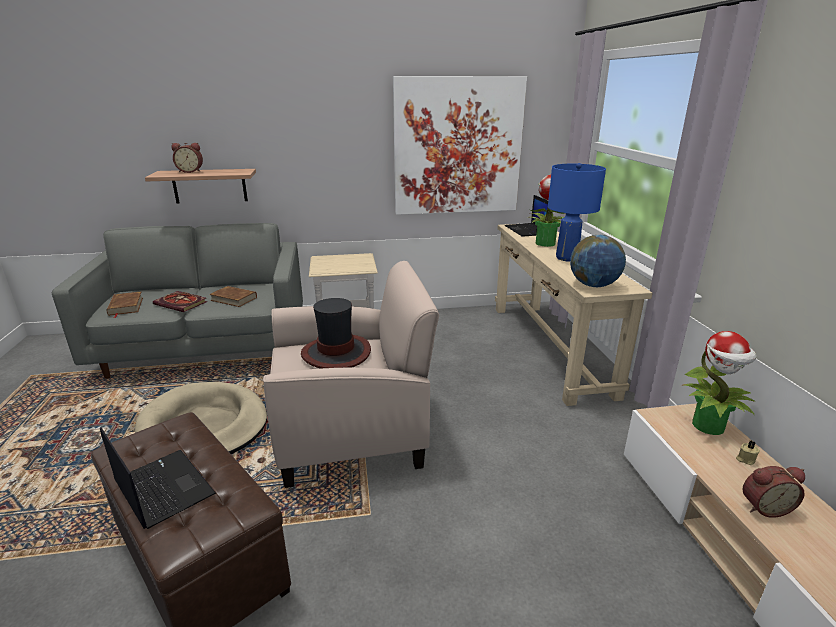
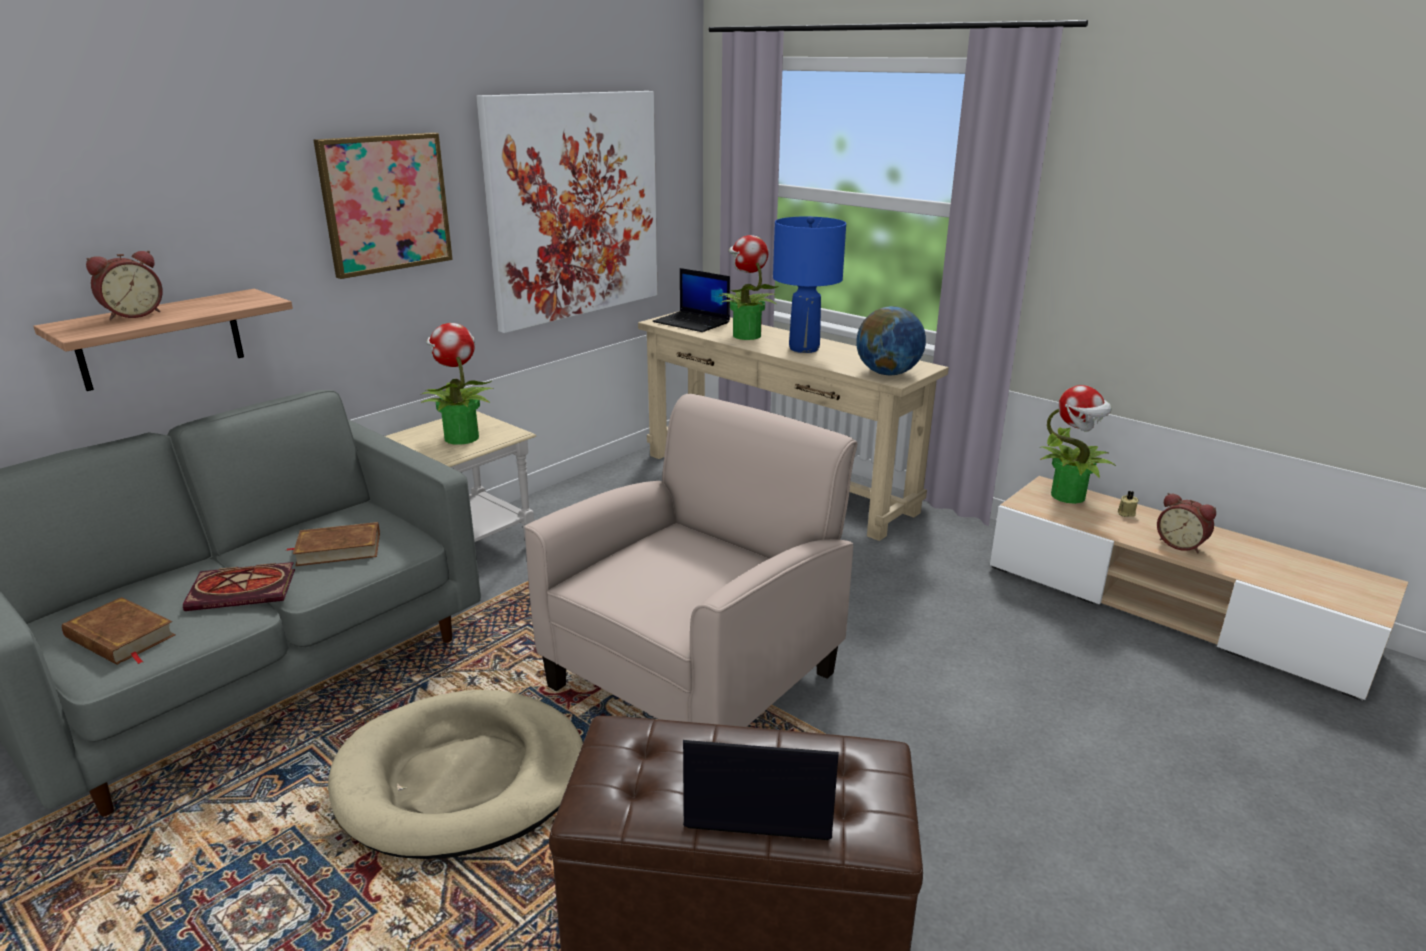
camera: 40 degrees left, 0 degrees up
(330, 133) = (385, 203): none -> picture
(336, 353) = (670, 558): hat -> none
(342, 264) = (461, 437): none -> potted plant
(764, 506) = (1181, 544): alarm clock -> alarm clock turned 90 degrees clockwise

